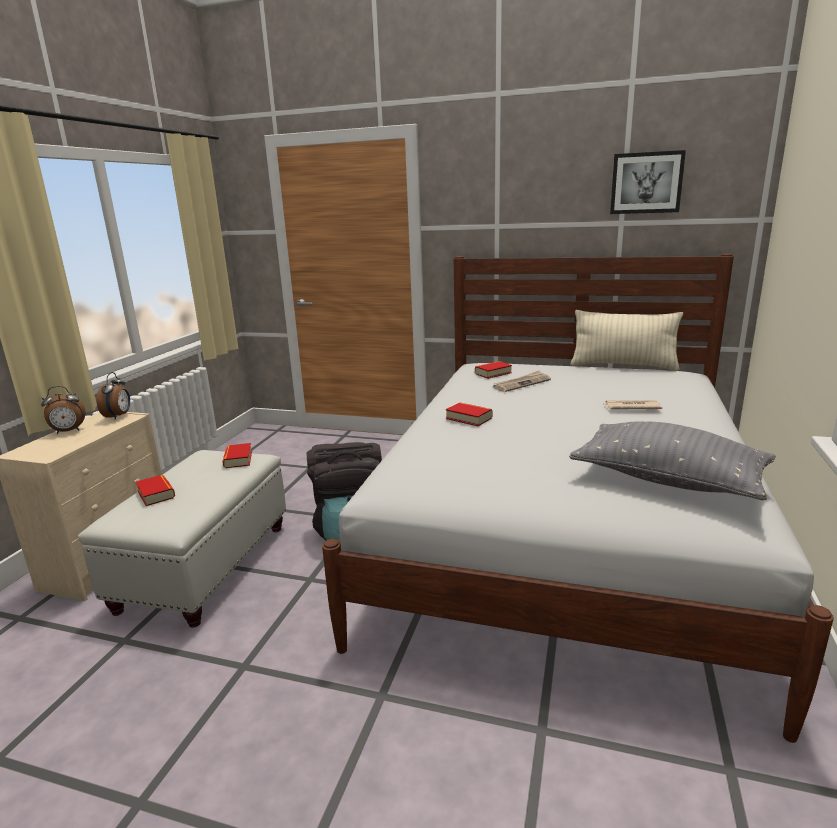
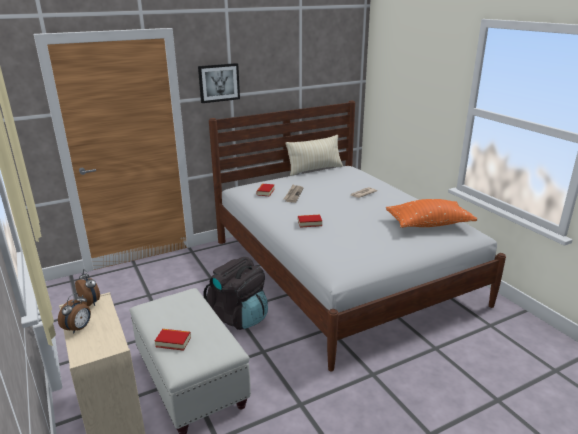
camera: 45 degrees left, 5 degrees up
(238, 459) = (179, 300): book -> none
(646, 183) = (311, 65): picture -> picture (219, 82)
(668, 480) = (428, 224): grey pillow -> orange pillow

